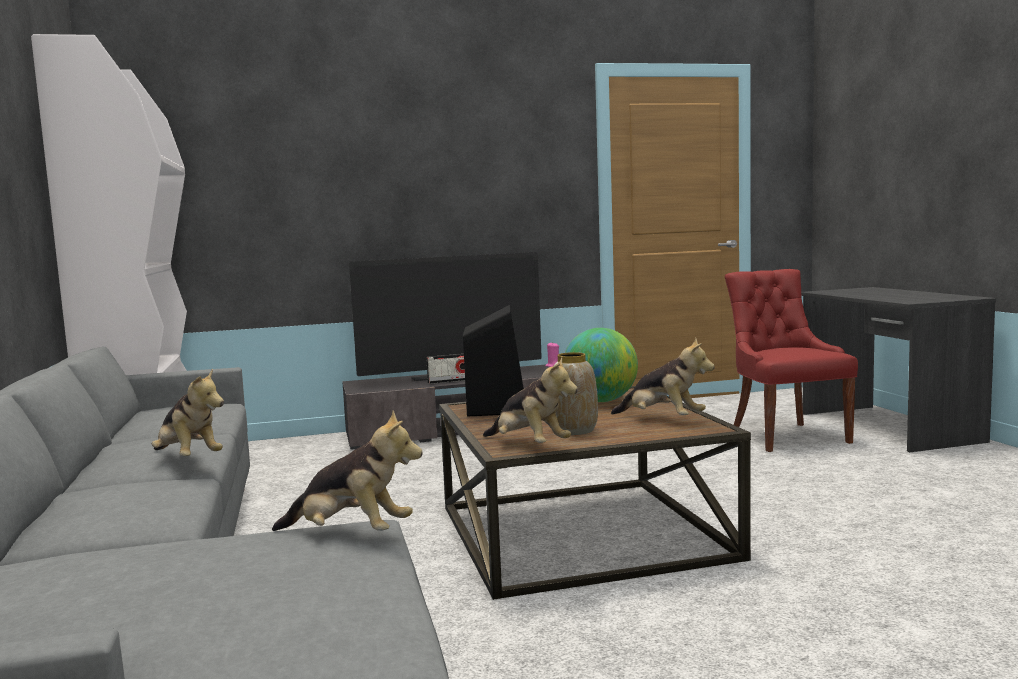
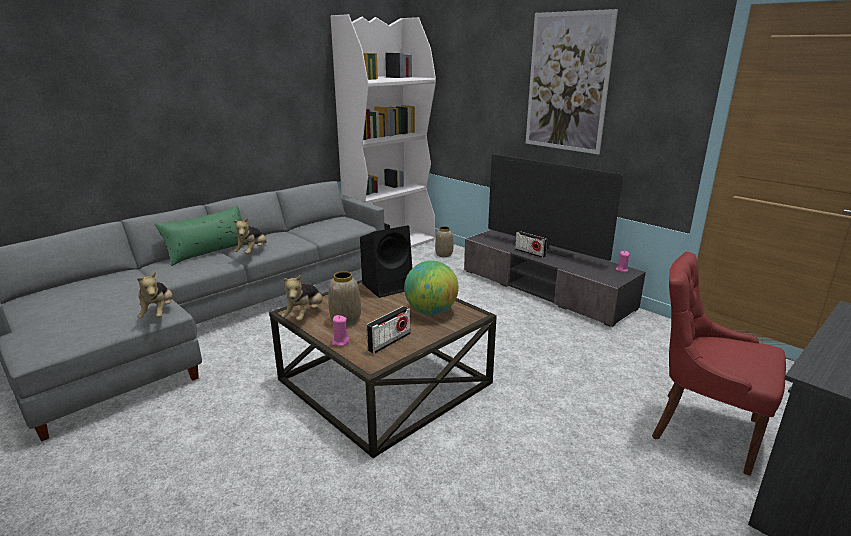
camera: 60 degrees right, 15 degrees up
(90, 489) = (209, 251): none -> green pillow
(272, 450) = (444, 254): none -> vase
(427, 159) = (567, 83): none -> picture
(639, 435) = (340, 342): none -> pink candle
(662, 419) = (389, 342): plush toy -> radio
(786, 436) = (701, 428): red chair -> red chair turned 105 degrees counterclockwise

